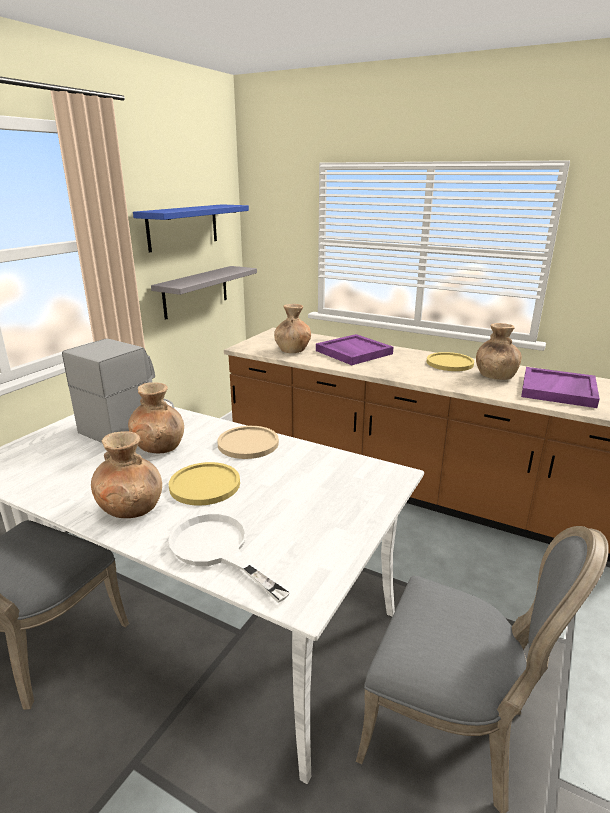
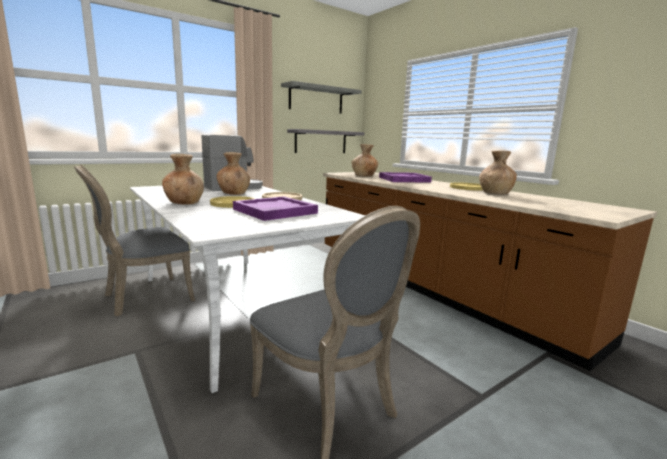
camera: 25 degrees right, 10 degrees down
(183, 227) = (316, 99): blue shelf -> grey shelf
(217, 550) = (199, 216): white frying pan -> none
(559, 390) = (540, 201): purple tray -> purple tray (274, 211)

